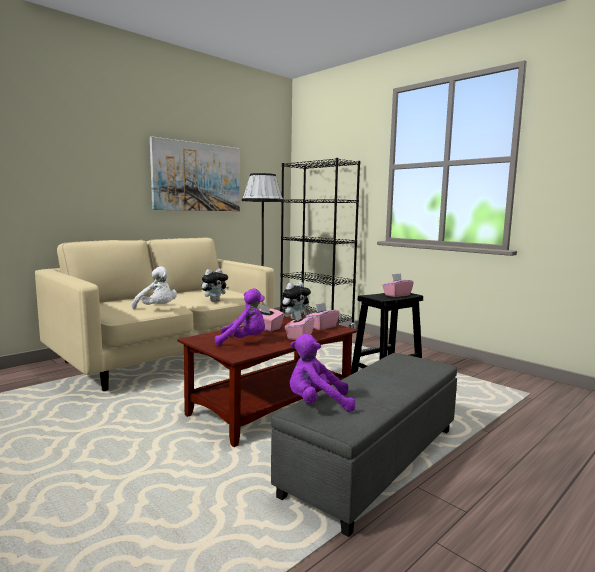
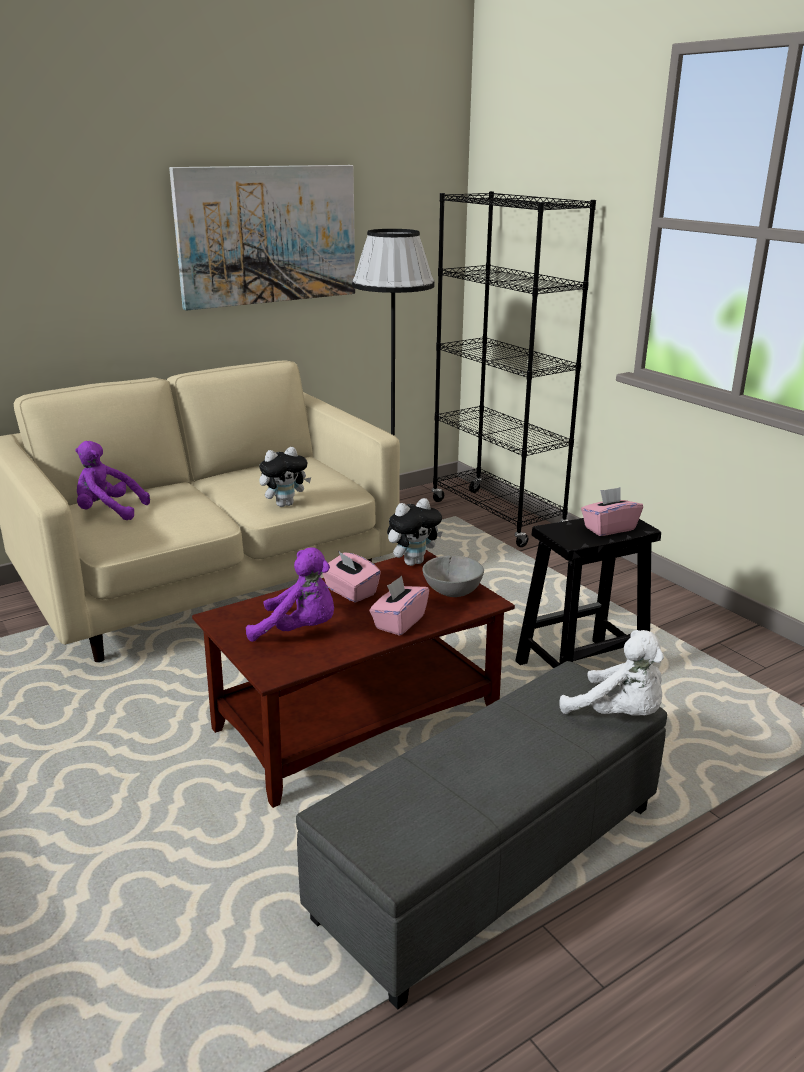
camera: 10 degrees right, 15 degrees up
(157, 309) = (179, 526): white plush toy -> white plush toy (618, 714)
(317, 404) = (375, 796): purple plush toy -> purple plush toy (108, 512)
(322, 327) = (451, 593): pink tissue box -> grey bowl

